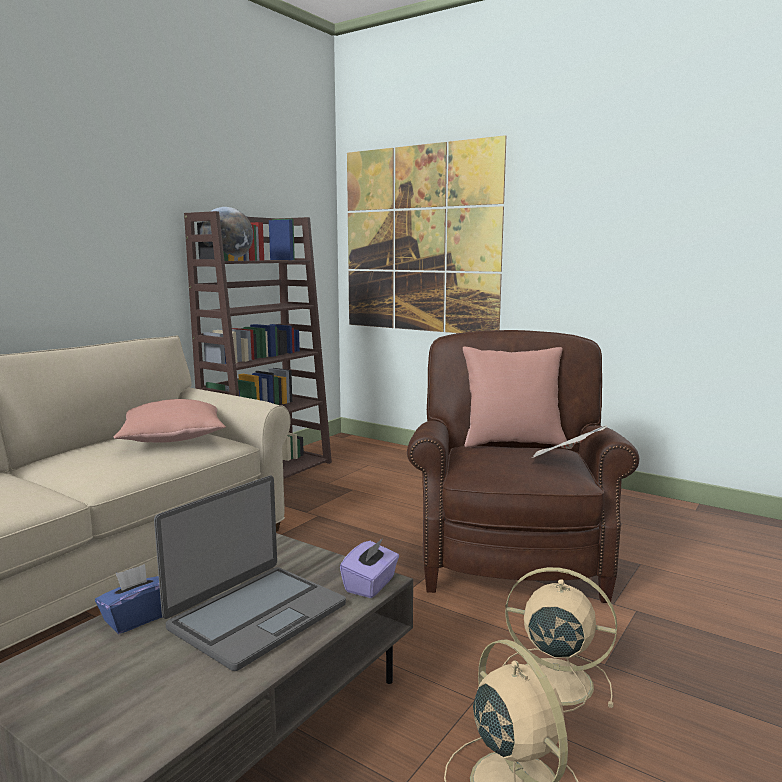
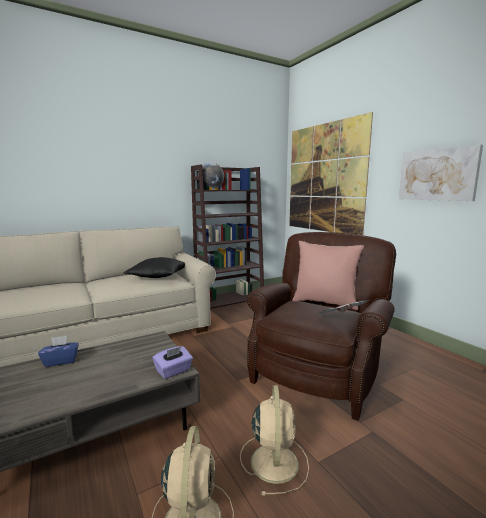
camera: 25 degrees right, 0 degrees up
(172, 438) = (158, 276): pink pillow -> black pillow
(256, 615) = (105, 373): laptop -> none
(552, 680) = (274, 461): beige fan -> beige fan turned 45 degrees clockwise
(615, 239) = (437, 175): none -> picture

